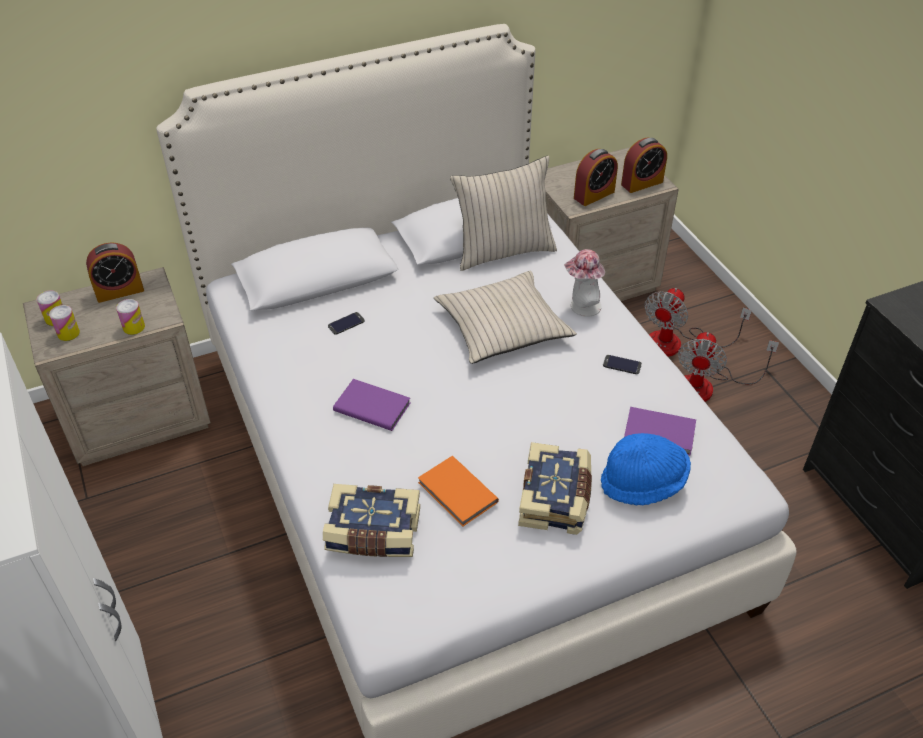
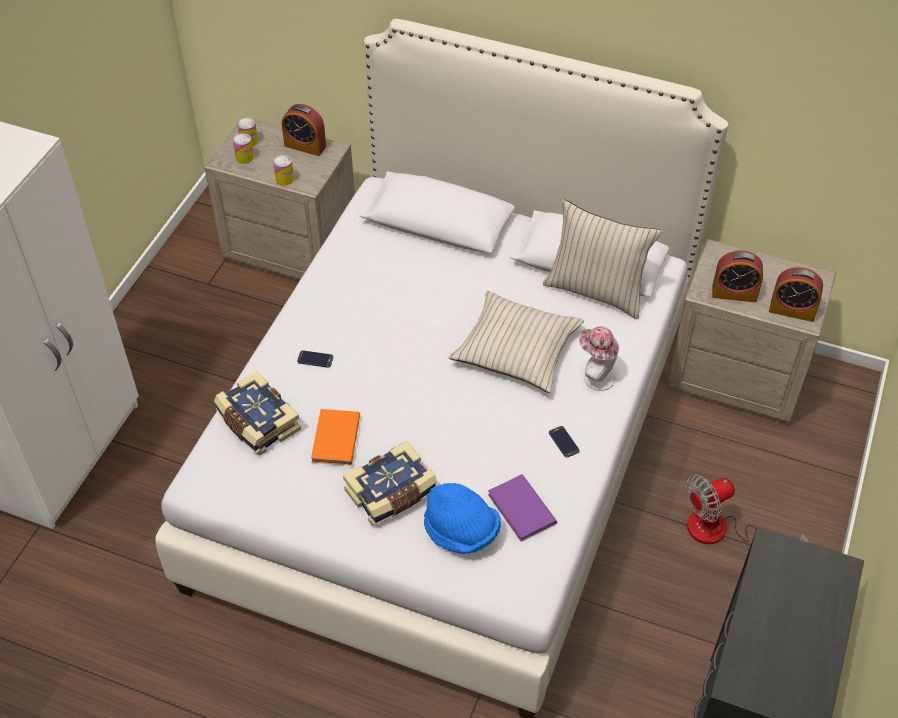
camera: 45 degrees right, 5 degrees up
(346, 323) = (414, 269): phone -> phone (315, 359)
(372, 405) = (359, 340): purple book -> none
(676, 343) = (743, 480): fan -> none

